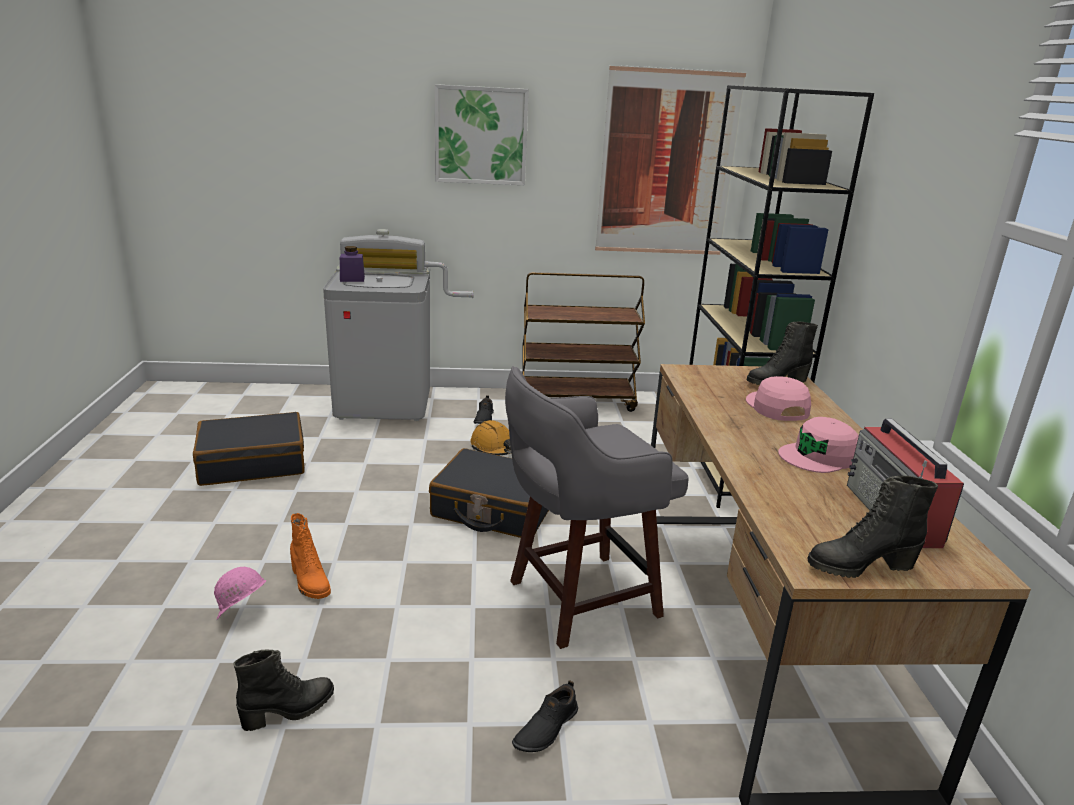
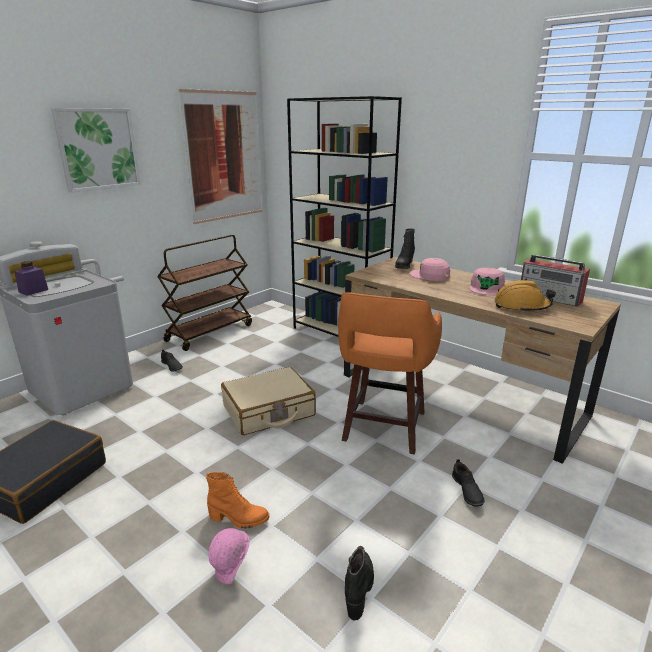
camera: 45 degrees left, 0 degrees up
(494, 448) = (209, 379): orange hard hat -> orange hard hat (521, 306)
(494, 509) = (268, 411): black suitcase -> beige suitcase
(577, 600) = (383, 428): grey stool -> orange stool
(859, 566) = (585, 319): black boot -> none

